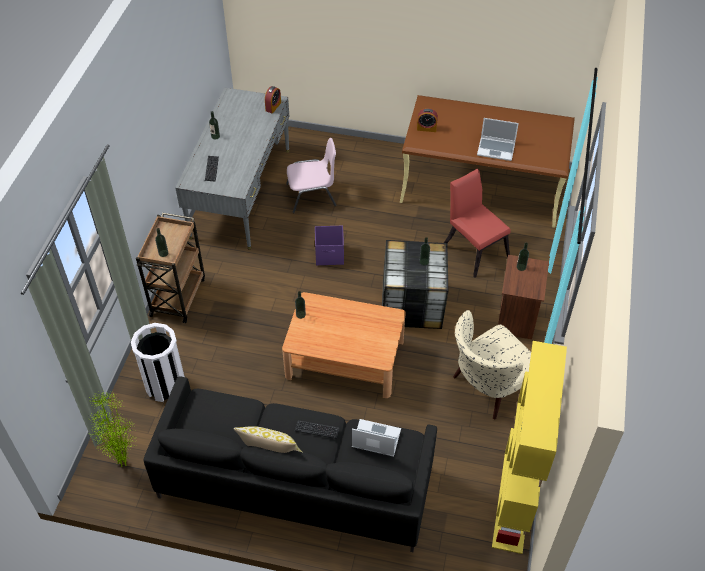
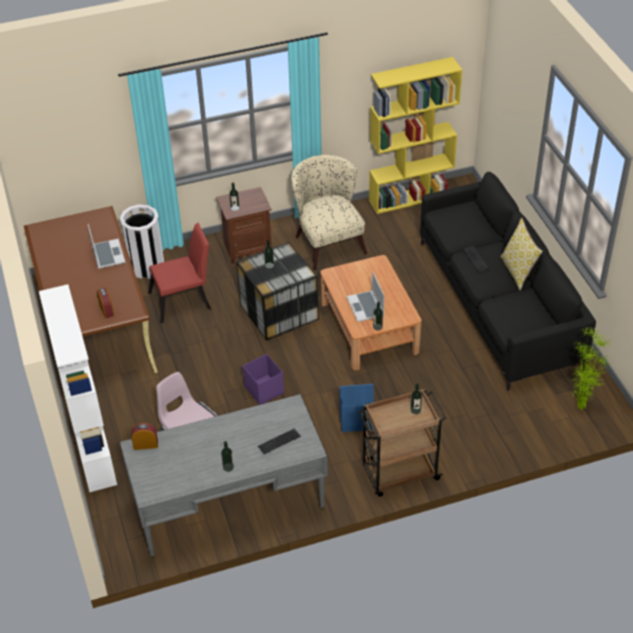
camera: 120 degrees left, 5 degrees down
(165, 385) = (494, 424): white trash can -> white trash can (147, 266)
(250, 295) = (355, 421): none -> blue storage box
(349, 145) = (92, 450): none -> white bookcase
(375, 439) = (454, 229): laptop -> laptop (366, 307)
(473, 248) = (184, 300): red chair -> red chair turned 135 degrees counterclockwise
(488, 387) = (327, 240): beige armchair -> beige armchair turned 135 degrees counterclockwise

